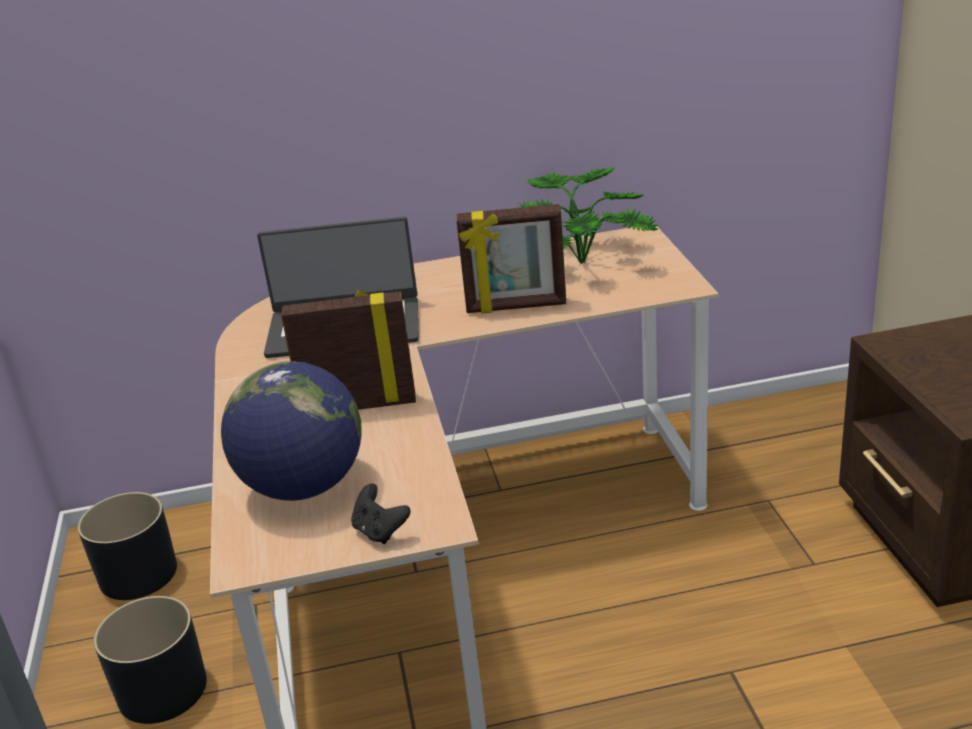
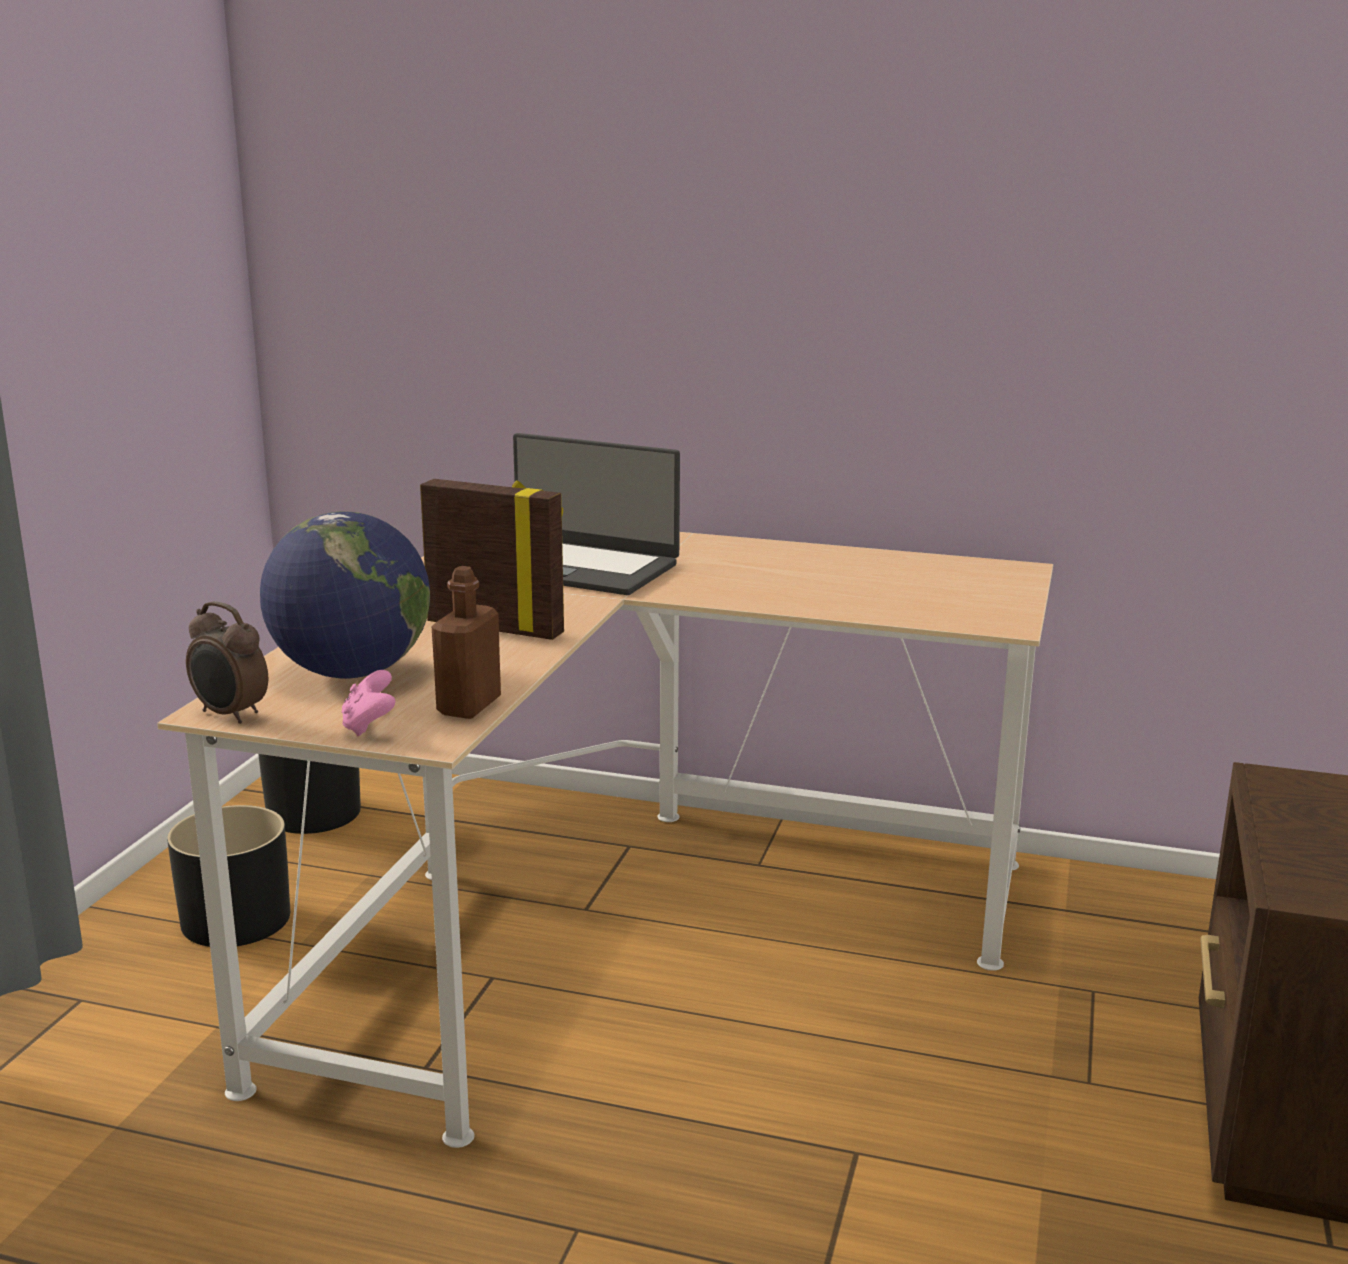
camera: 25 degrees right, 10 degrees down
(261, 563) = (230, 715): none -> alarm clock
(380, 531) = (369, 726): black game controller -> pink game controller
(429, 485) = (469, 706): none -> brown bottle
(516, 307) = (776, 594): picture frame -> none
(586, 259) = (919, 575): potted plant -> none

